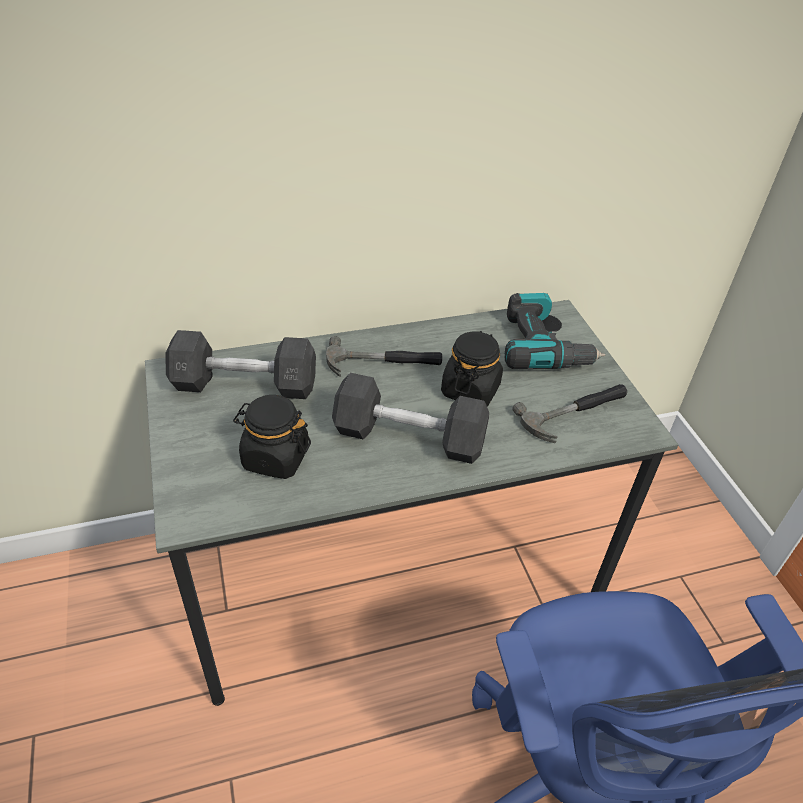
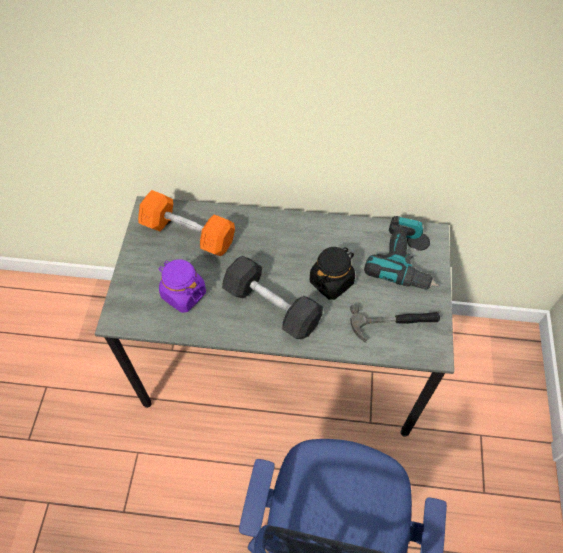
camera: 25 degrees right, 15 degrees up
(245, 384) = (188, 233): grey dumbbell -> orange dumbbell
(275, 458) = (183, 294): black jar -> purple jar
(383, 363) = (284, 242): hammer -> none

